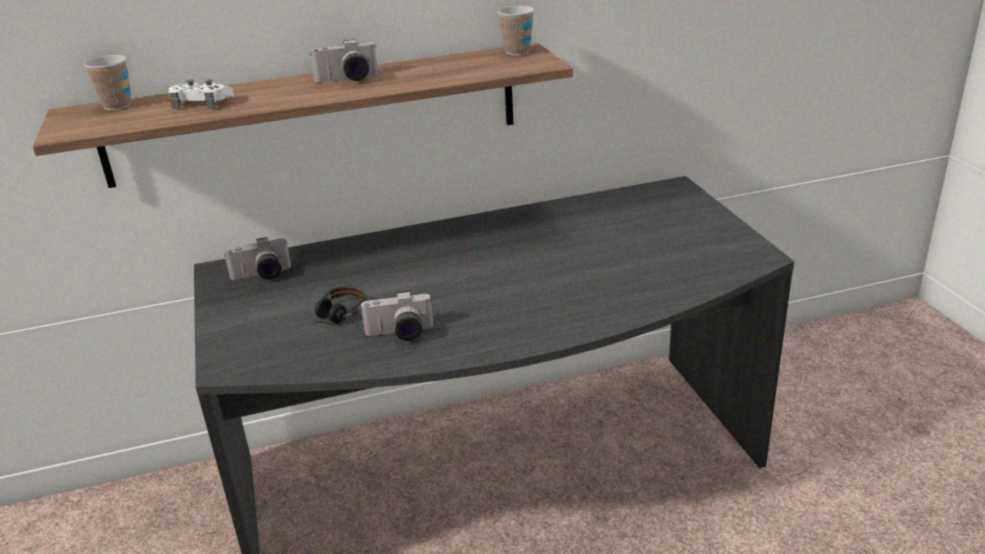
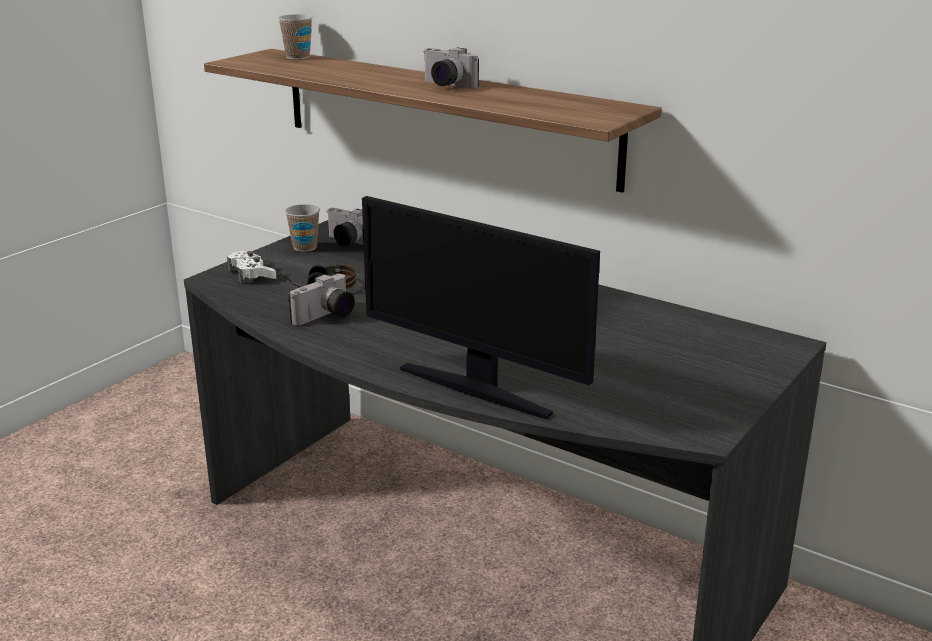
camera: 50 degrees right, 5 degrees down
(202, 103) = (333, 70): white game controller -> white game controller (251, 274)
(400, 334) = (326, 317): camera -> camera turned 90 degrees counterclockwise
(517, 52) = (615, 107): cup -> cup (305, 247)
(612, 311) = (476, 388): none -> monitor

